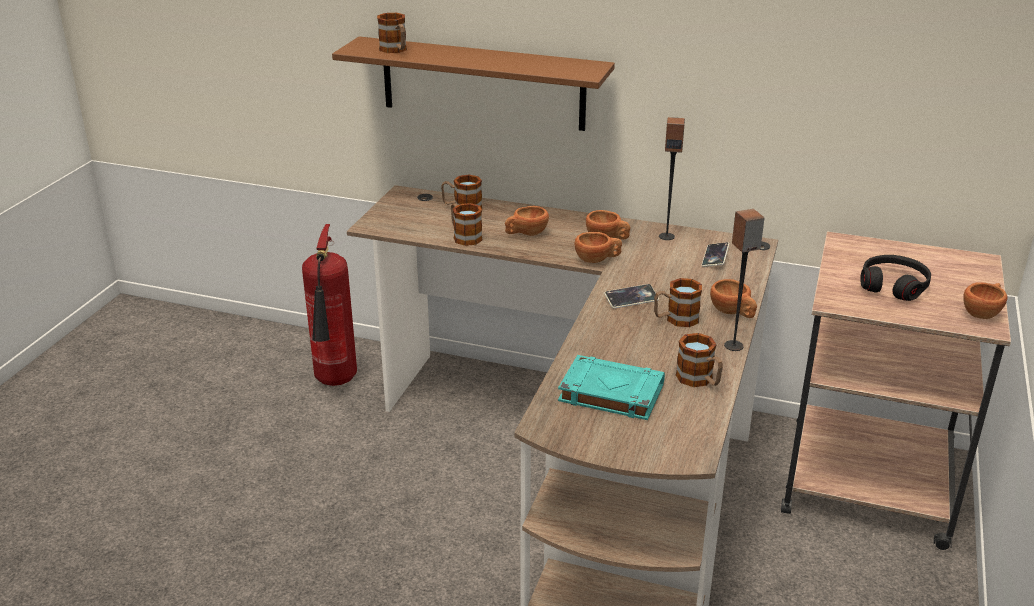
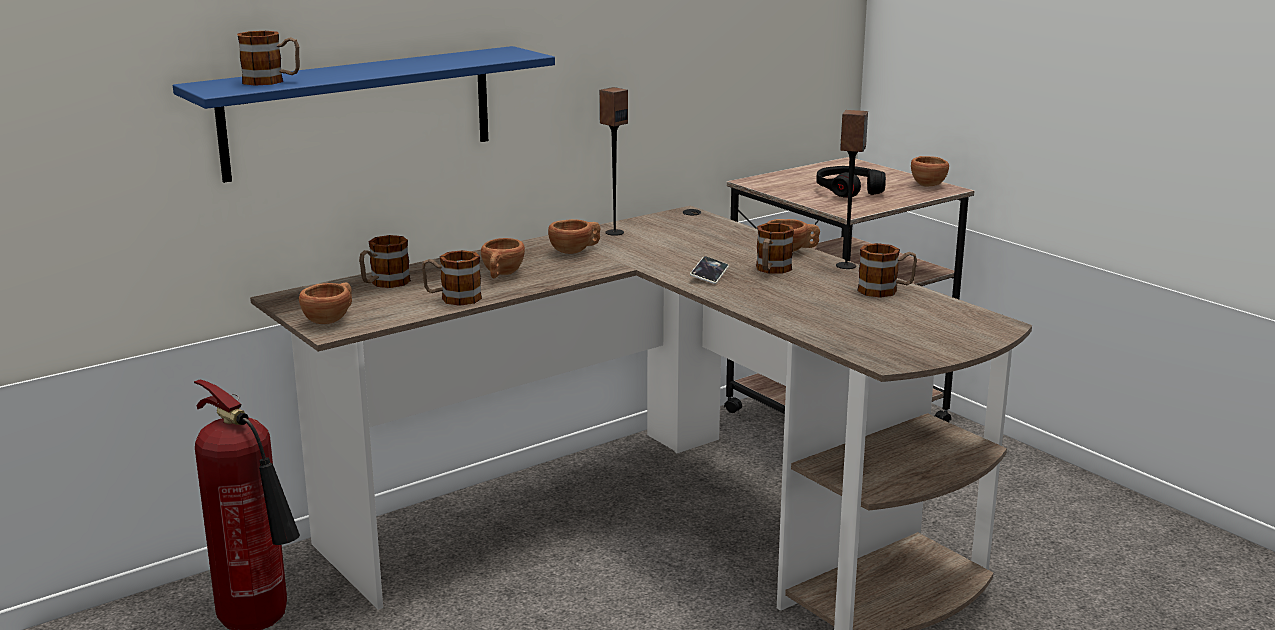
camera: 55 degrees left, 10 degrees down
(482, 83) = (359, 112): brown shelf -> blue shelf
(597, 260) = (611, 265): brown cup -> brown cup (331, 319)
(610, 393) = (863, 324): turquoise book -> none
(715, 257) = (685, 230): phone -> none

